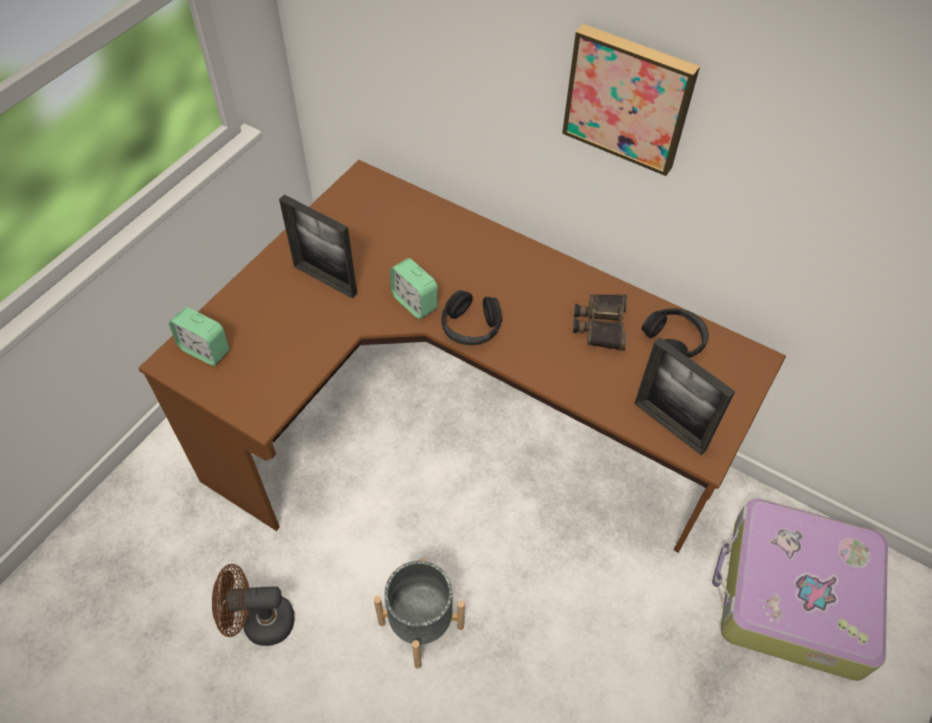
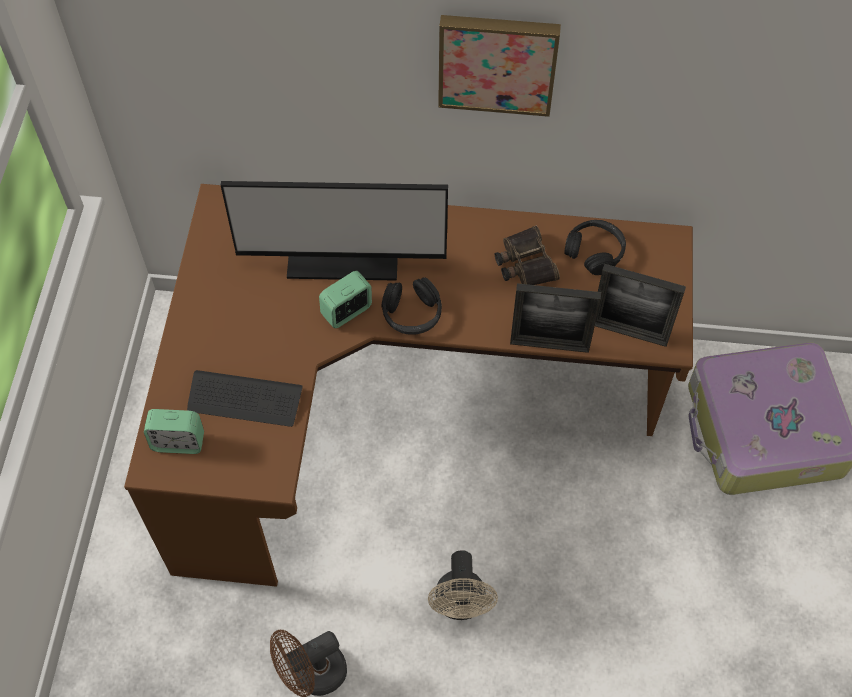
camera: 25 degrees left, 5 degrees up
(282, 339) = (244, 399): none -> keyboard
(325, 280) = (248, 324): picture frame -> picture frame (549, 345)
(414, 302) = (347, 311): alarm clock -> alarm clock turned 120 degrees clockwise
(420, 624) = (461, 605): grey planter -> beige fan
(440, 256) = (343, 255): none -> monitor

